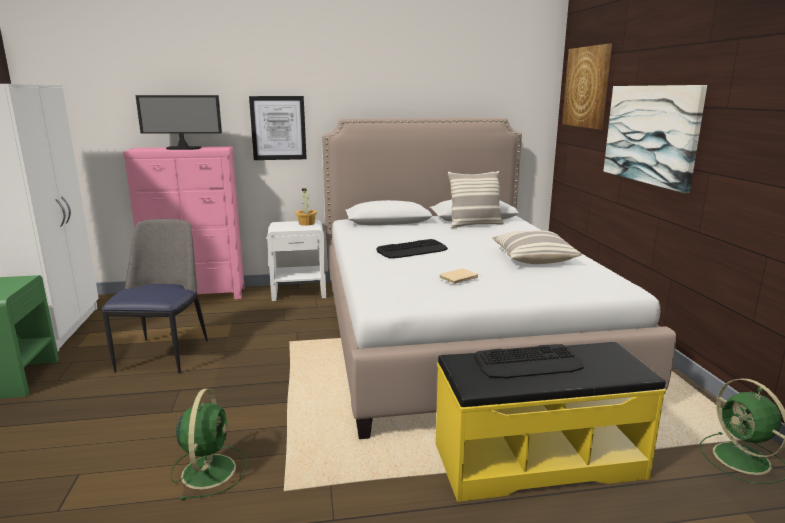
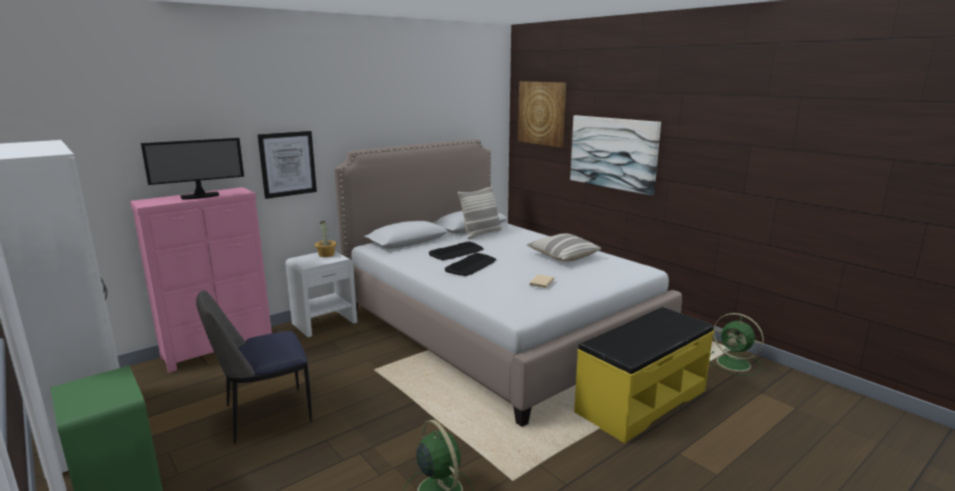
camera: 30 degrees left, 0 degrees up
(164, 354) = (265, 414): chair -> chair turned 90 degrees counterclockwise
(528, 363) = (637, 334): keyboard -> keyboard (456, 252)

